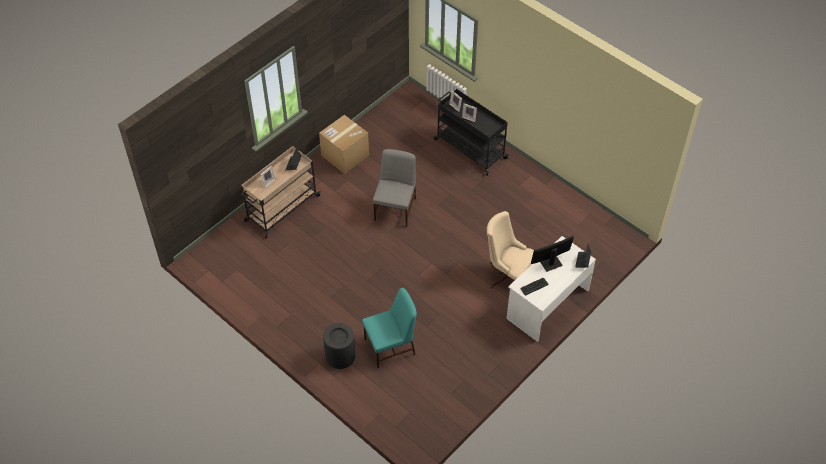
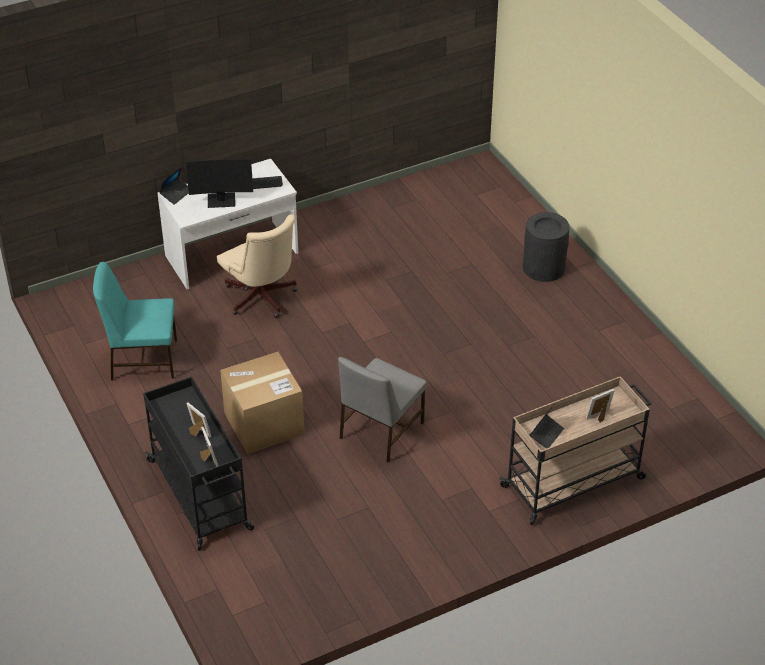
camera: 160 degrees left, 10 degrees down
(345, 155) = (429, 546): cardboard box -> cardboard box (264, 424)
(391, 347) = (470, 261): turquoise chair -> turquoise chair (142, 359)

